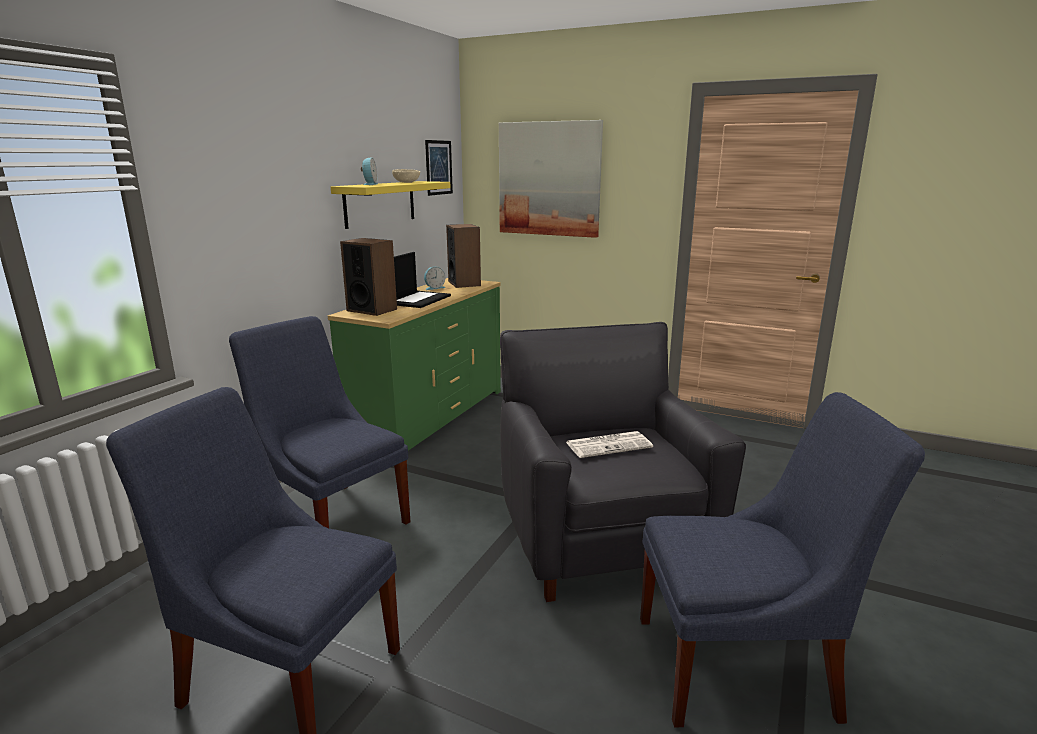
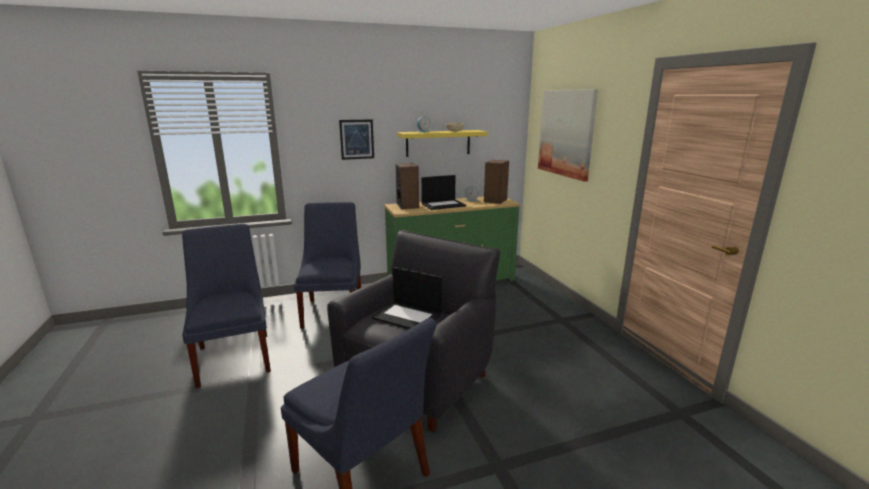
camera: 45 degrees right, 0 degrees up
(438, 167) = (500, 121): picture -> picture (357, 139)
(609, 445) = (408, 316): newspaper -> laptop

